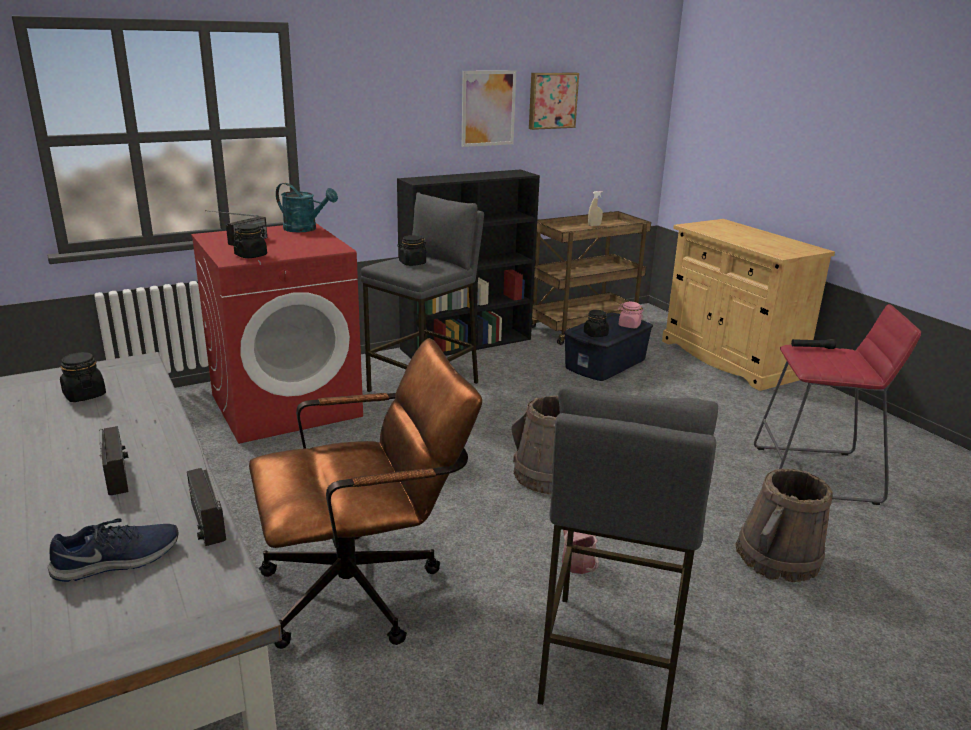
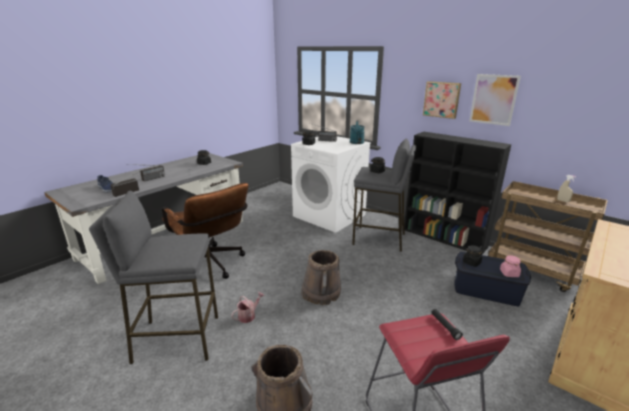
camera: 70 degrees right, 0 degrees up
(287, 405) = (330, 215): red washing machine -> white washing machine
(552, 100) = (552, 100): picture -> picture (442, 99)

